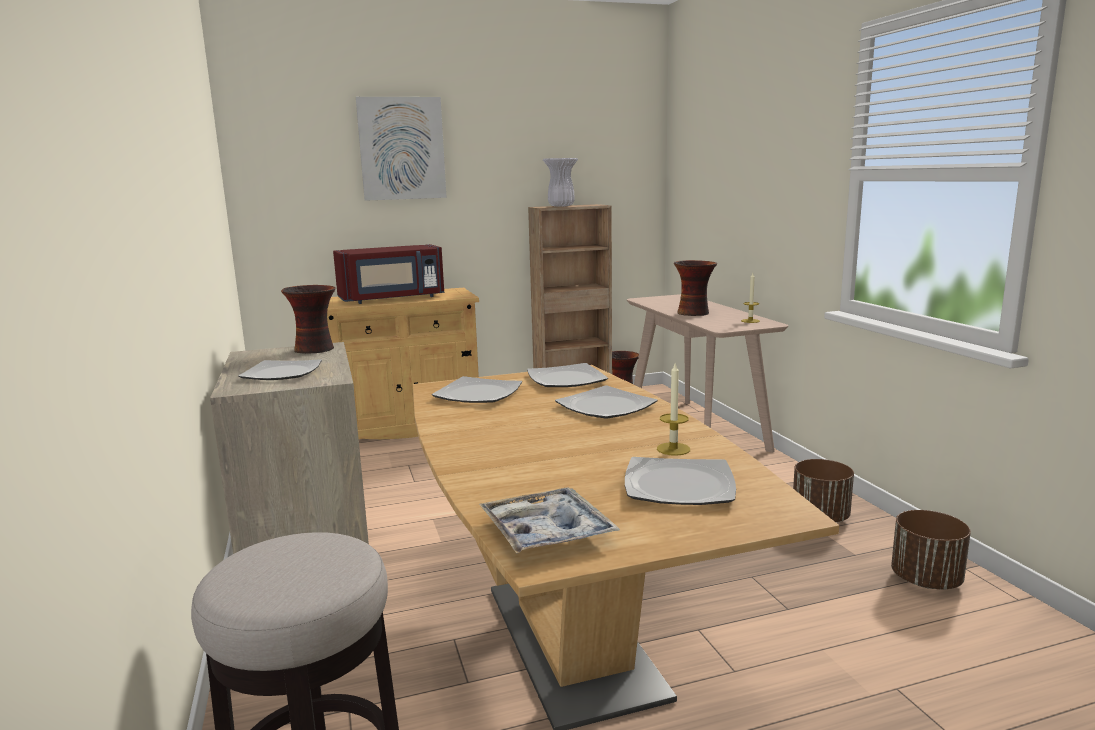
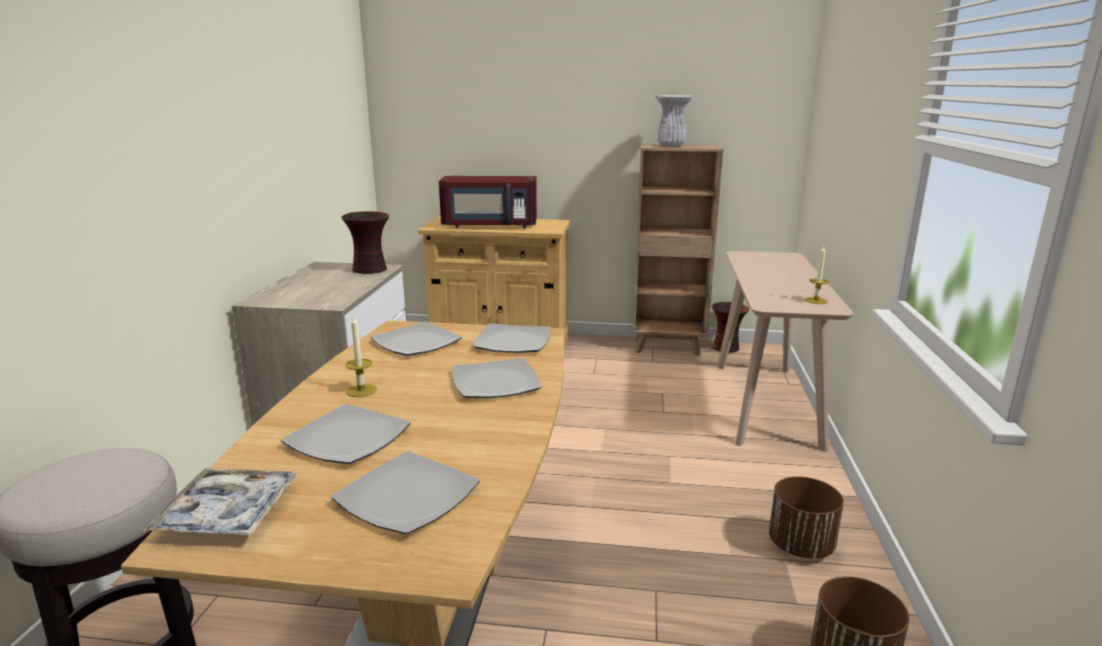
camera: 25 degrees right, 5 degrees up
(282, 373) = (311, 290): plate -> plate (348, 439)
(402, 149) = (520, 81): picture -> none
(673, 449) = (472, 450): candle -> candle (361, 390)
(694, 313) = (769, 280): vase -> none

